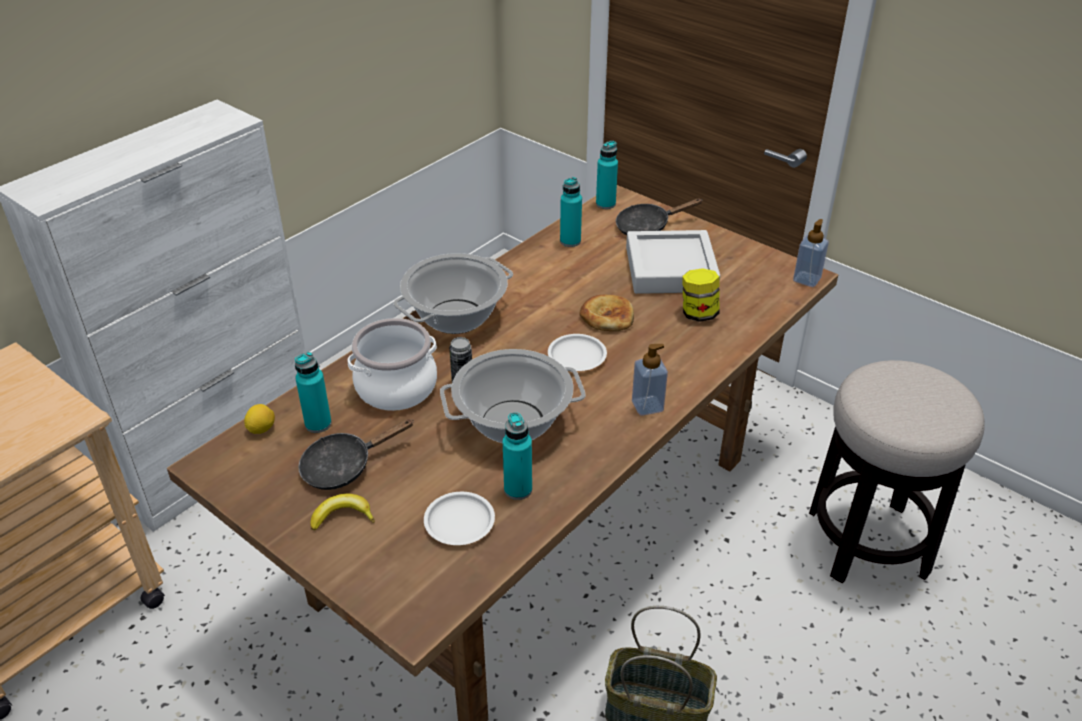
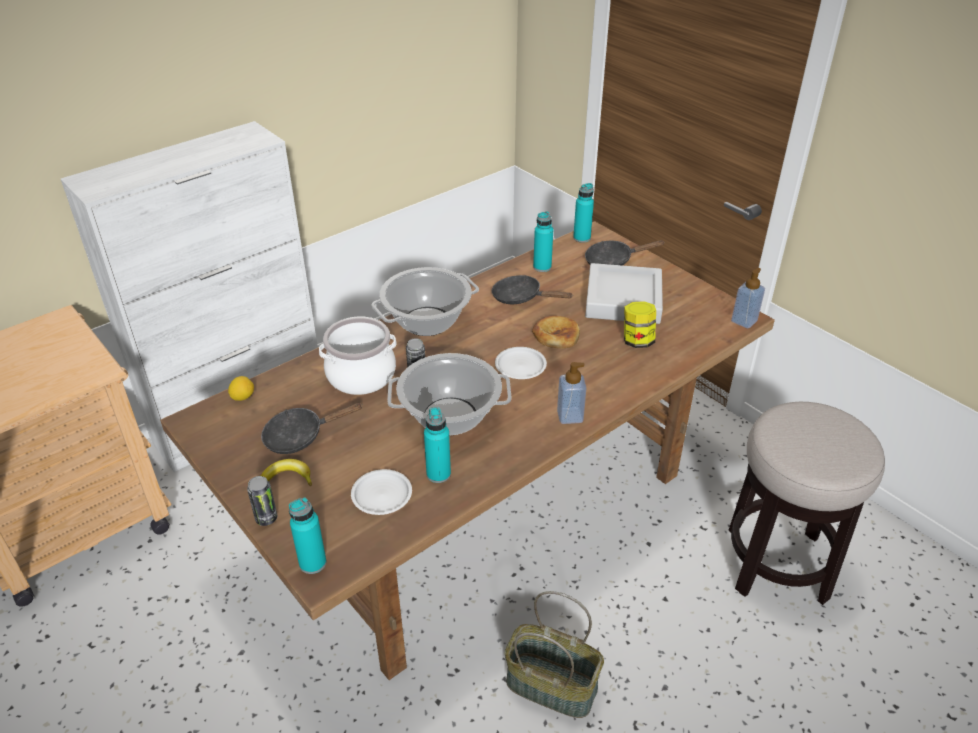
camera: 10 degrees right, 0 degrees up
(318, 424) = (289, 398): turquoise bottle -> turquoise bottle (312, 563)
(330, 567) = (266, 518): none -> can
(556, 278) = (521, 297): none -> black frying pan

